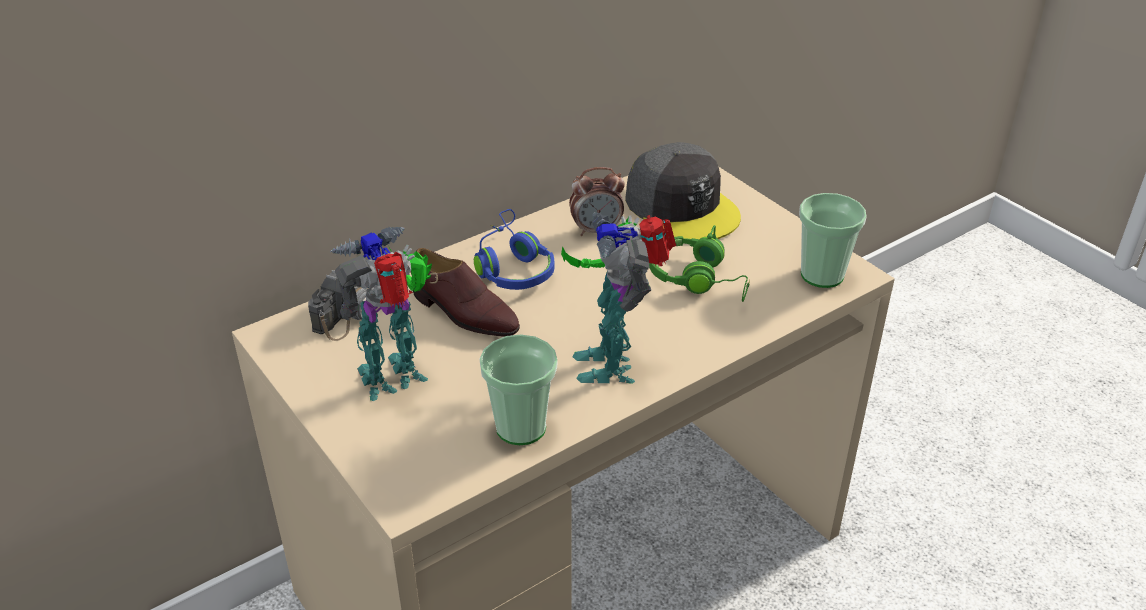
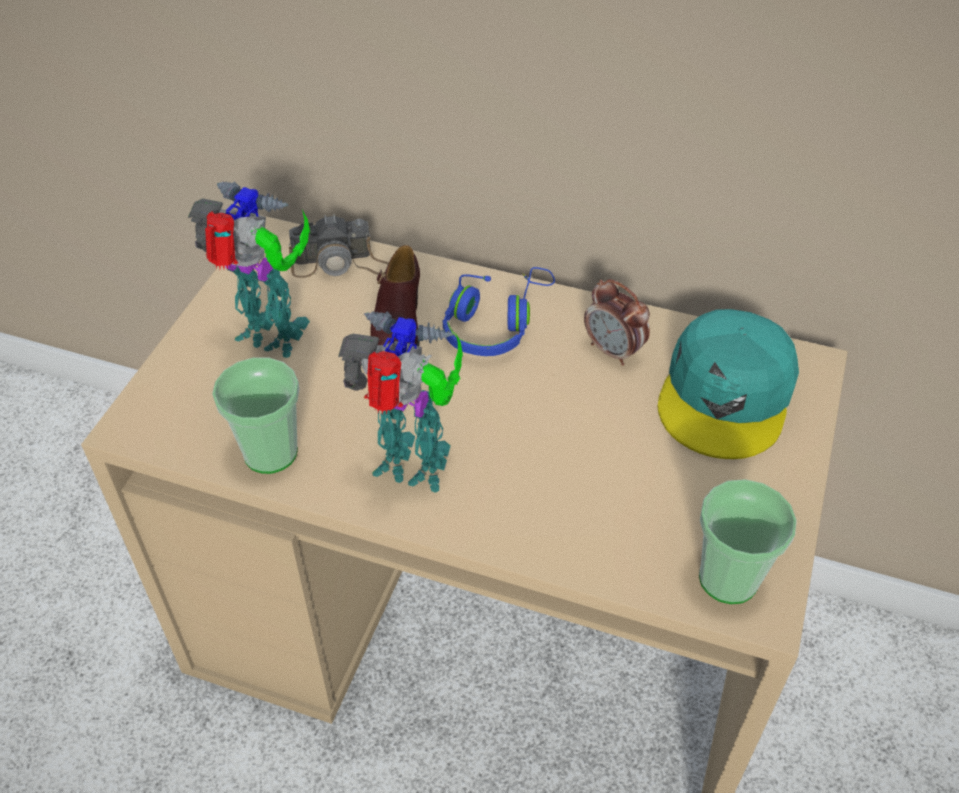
camera: 55 degrees right, 10 degrees up
(612, 362) = (414, 469): toy robot -> toy robot turned 60 degrees clockwise
(682, 207) = (726, 395): grey cap -> turquoise cap
(699, 279) = (611, 471): green headphones -> none

